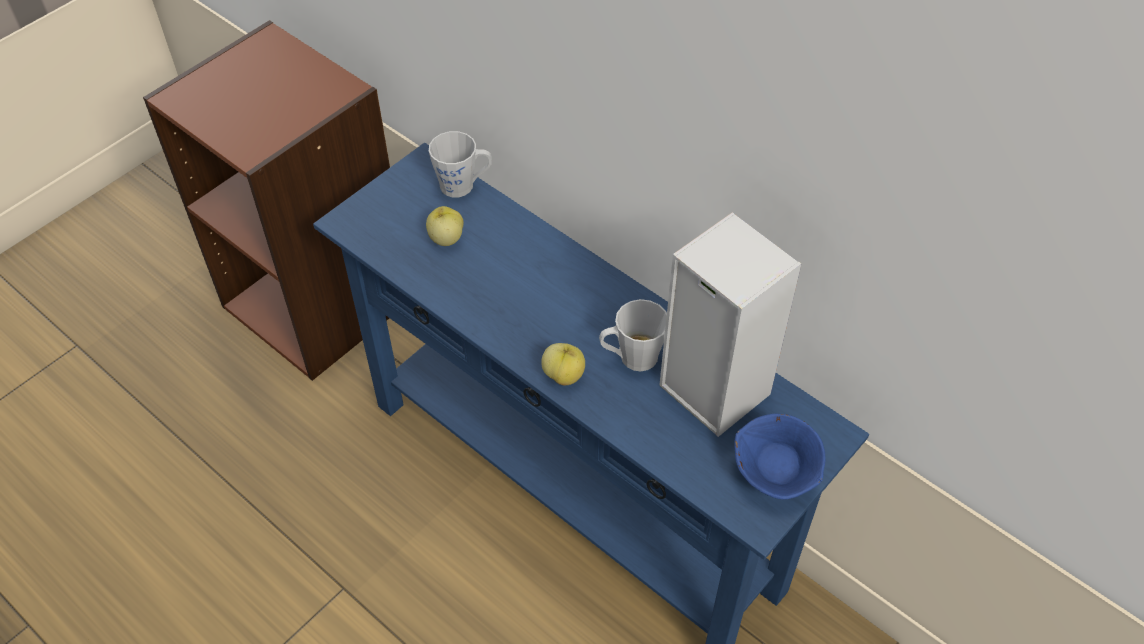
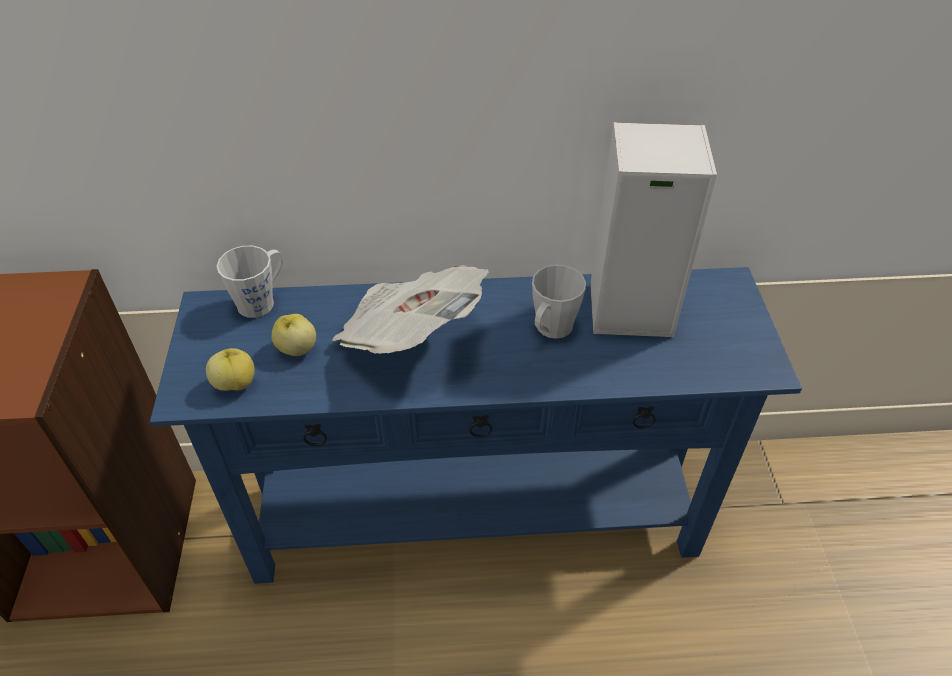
camera: 45 degrees left, 5 degrees down
(529, 284) = (410, 334): none -> newspaper
(564, 375) = (520, 377): apple -> apple (235, 383)
(775, 475) = (738, 333): blue bowl -> none

